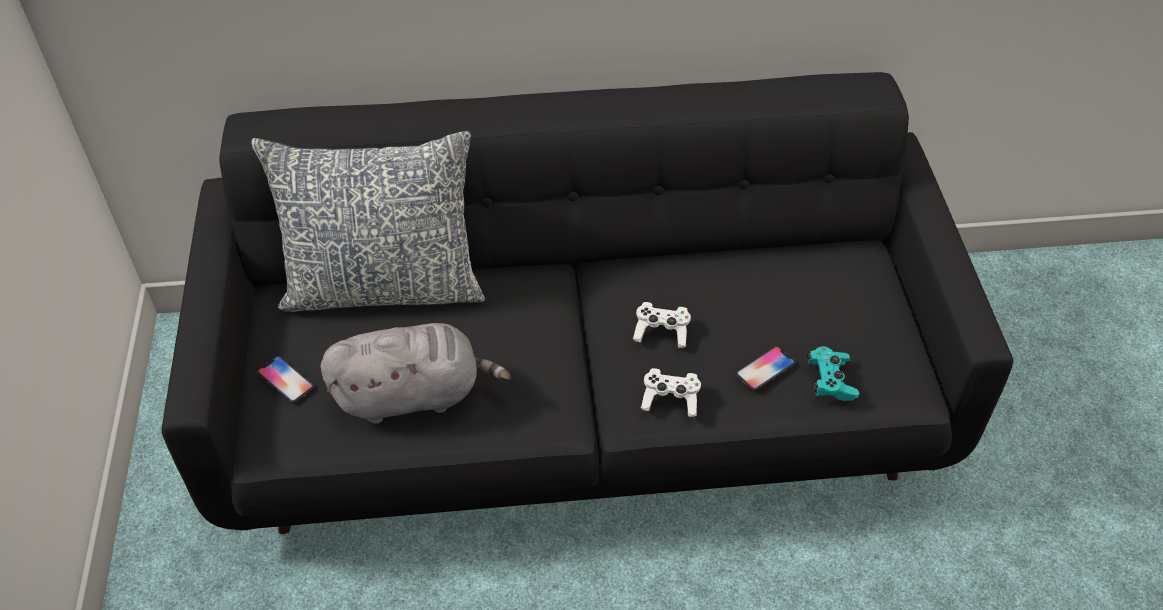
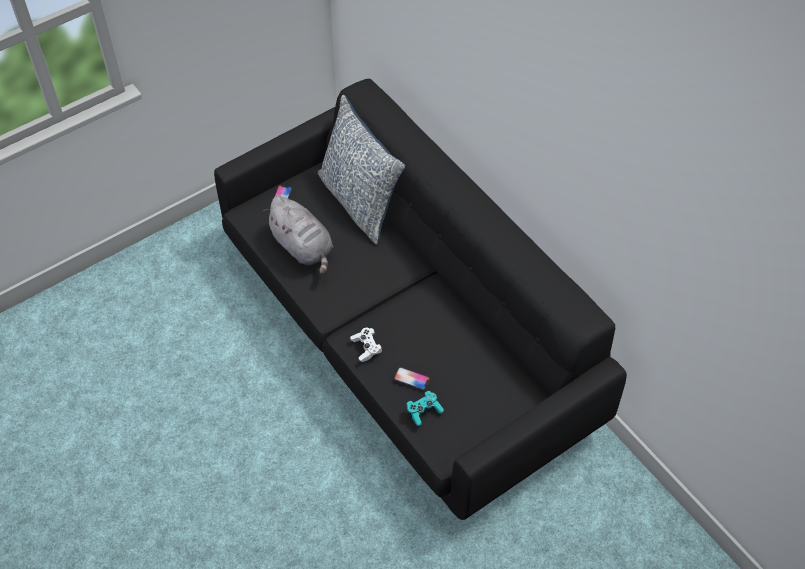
camera: 60 degrees right, 5 degrees up
(661, 332) = (406, 325): white game controller -> none

